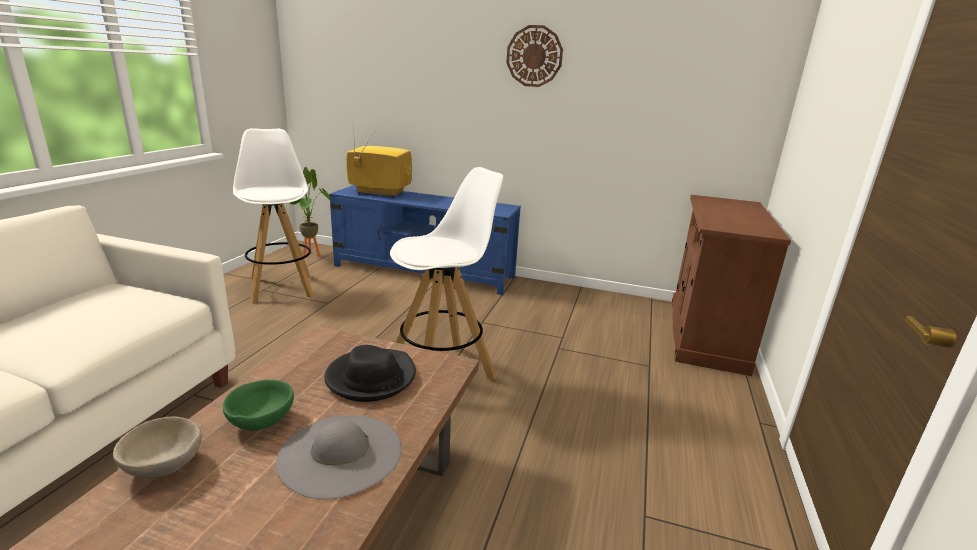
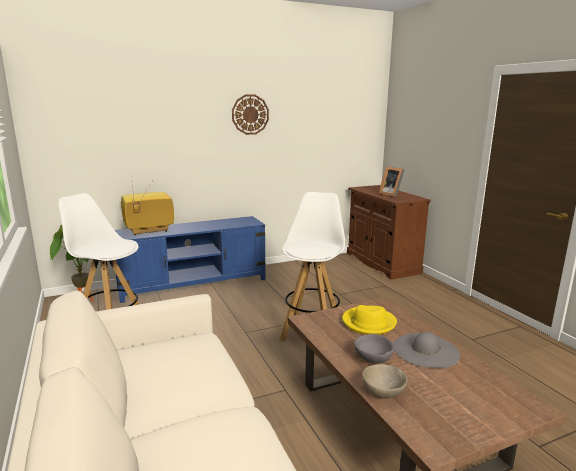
camera: 40 degrees left, 5 degrees down
(261, 420) = (372, 359): green bowl -> grey bowl
(371, 378) = (368, 323): black hat -> yellow hat
(733, 217) = (391, 194): none -> picture frame

